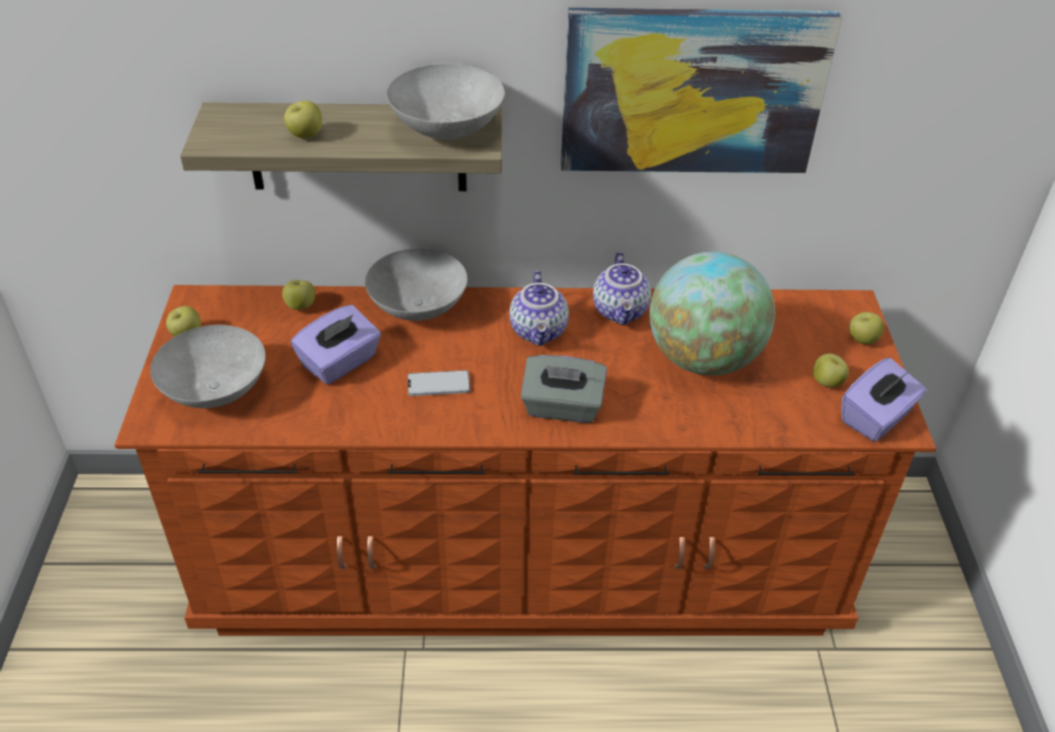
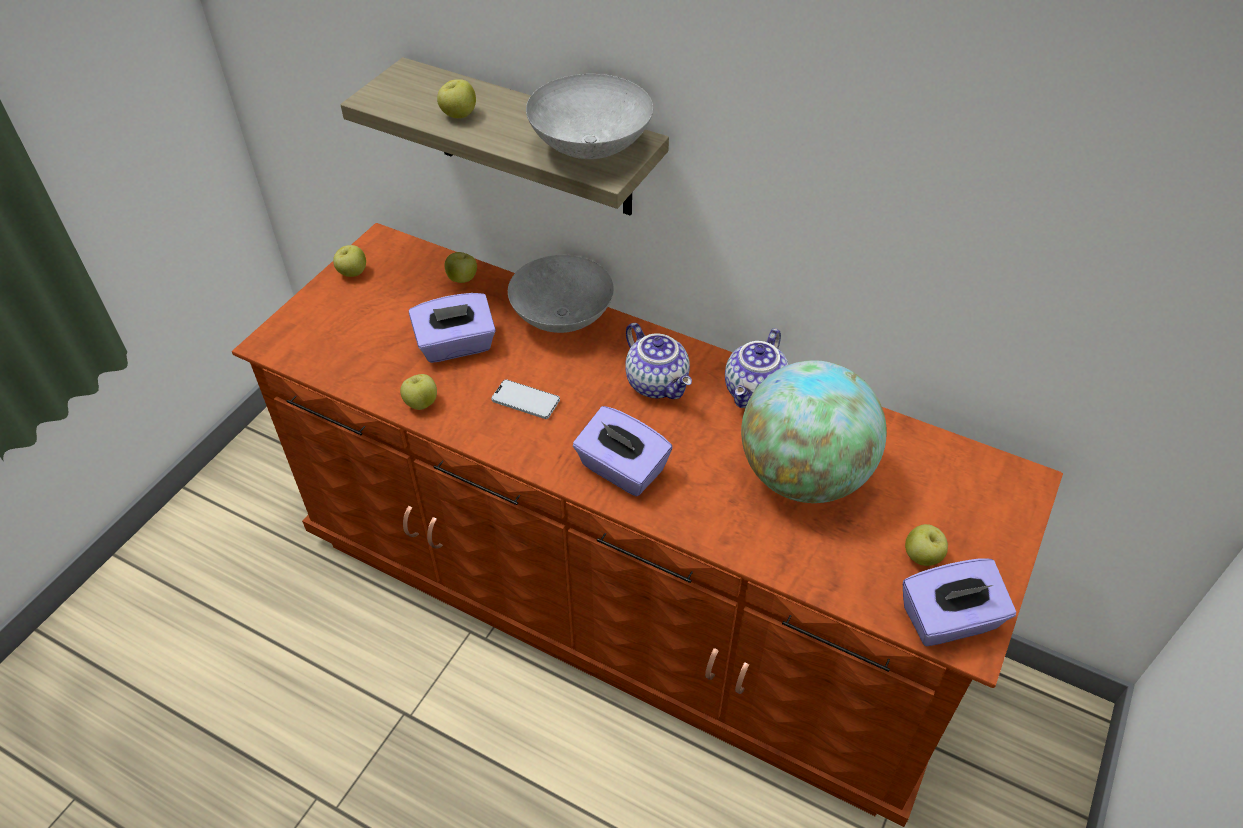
camera: 30 degrees right, 5 degrees up
(217, 392) = (338, 335): grey bowl -> none
(540, 331) = (658, 383): teapot -> teapot turned 60 degrees counterclockwise
(562, 408) = (621, 470): grey tissue box -> purple tissue box
(692, 91) = (872, 177): picture -> none
(862, 340) = (1002, 525): apple -> apple (421, 403)

